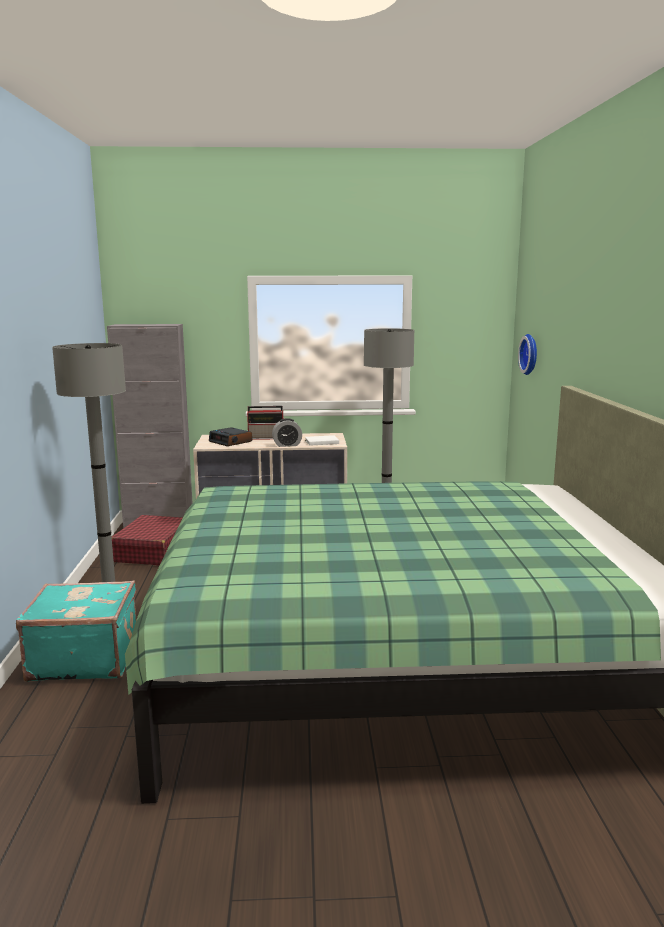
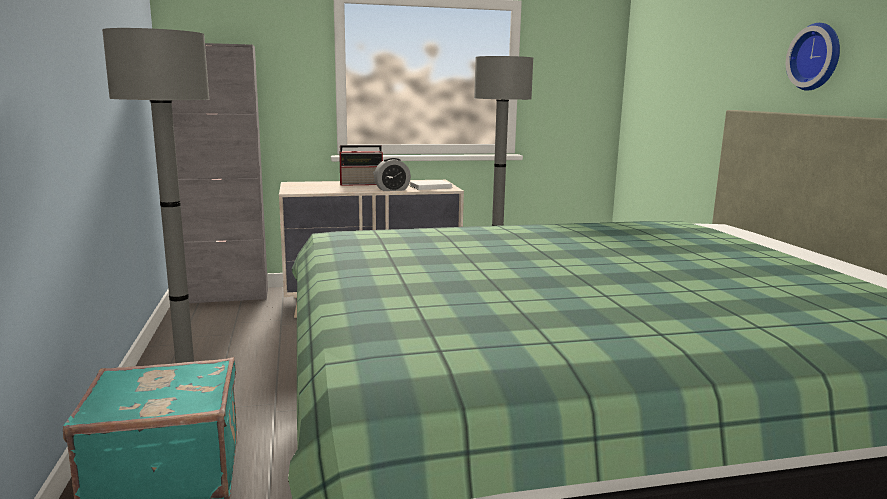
camera: 10 degrees left, 0 degrees up
(154, 551) = (228, 323): red suitcase -> none
(231, 441) = (321, 187): alarm clock -> none
(531, 354) = (657, 88): wall clock -> wall clock (817, 57)

